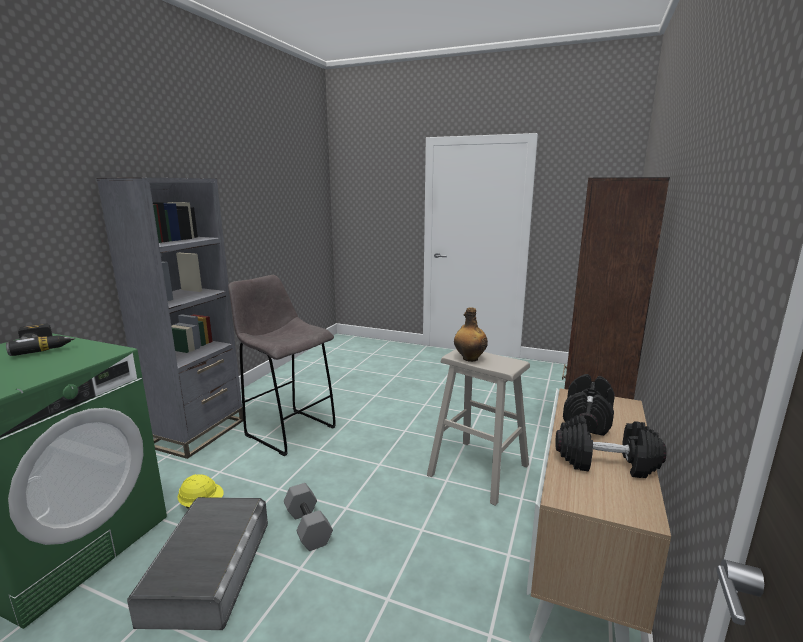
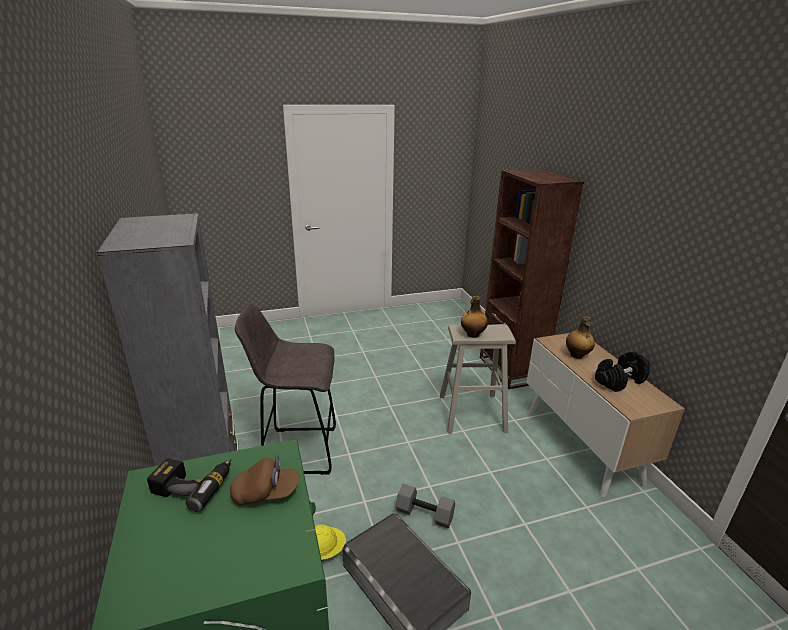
camera: 40 degrees left, 10 degrees up
(54, 364) = (266, 493): none -> brown cap
(587, 419) = (577, 355): black dumbbell -> bottle

